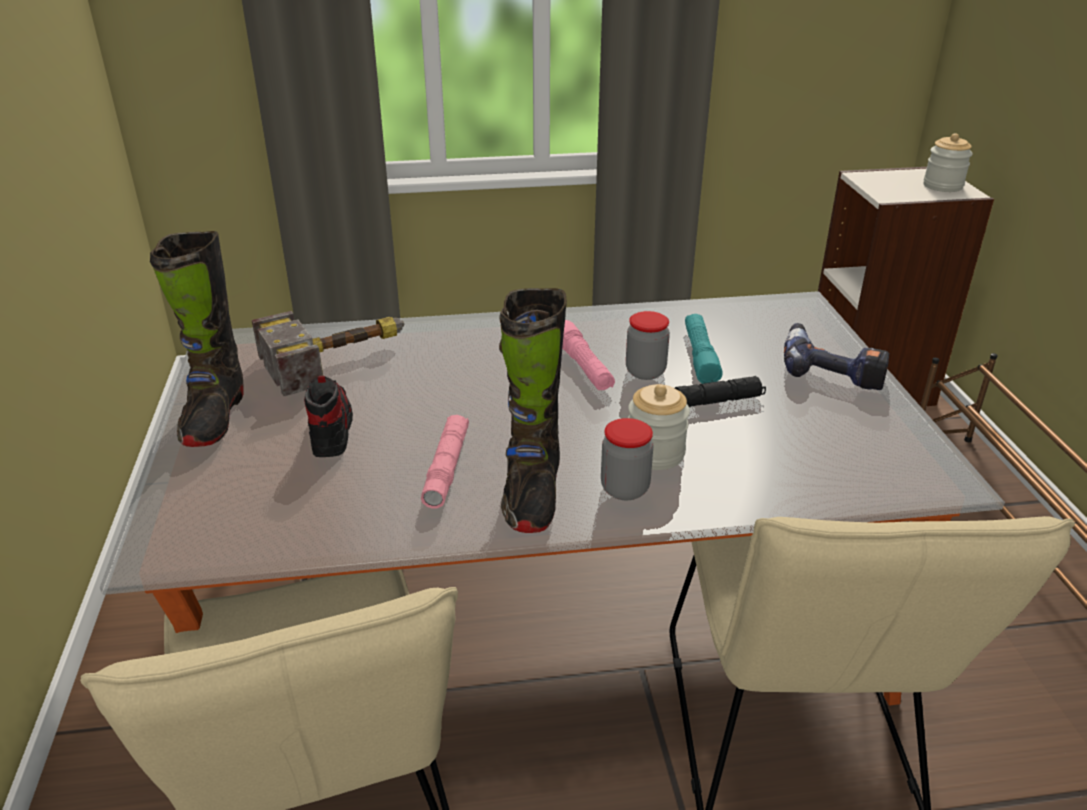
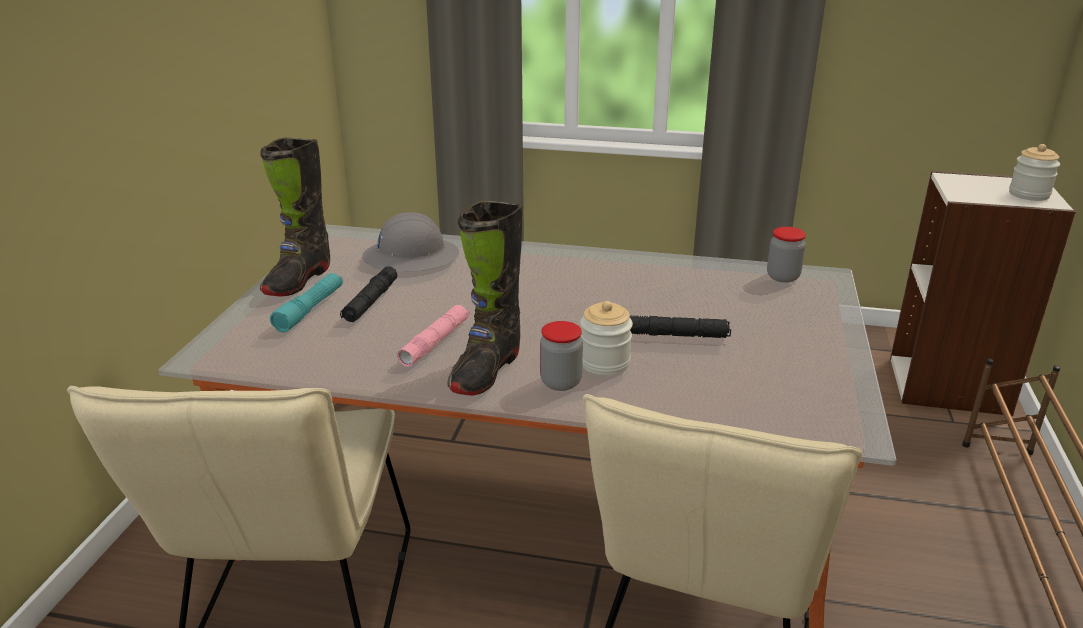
camera: 20 degrees right, 5 degrees down
(330, 429) = (371, 302): shoe -> black flashlight
(340, 358) = (411, 257): hammer -> grey hard hat
(583, 366) = (593, 292): pink flashlight -> none
(645, 372) = (642, 304): jar -> jar (783, 277)
(700, 356) = (698, 301): turquoise flashlight -> turquoise flashlight (310, 309)
(832, 368) = (812, 329): power drill -> none

